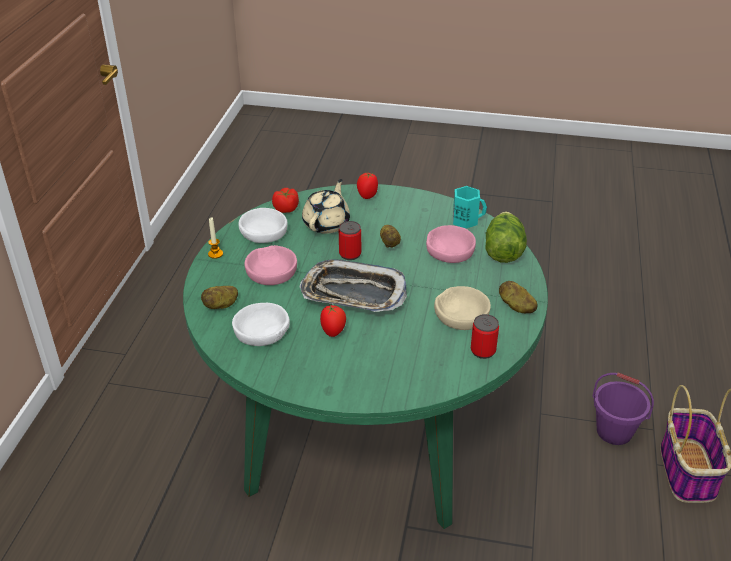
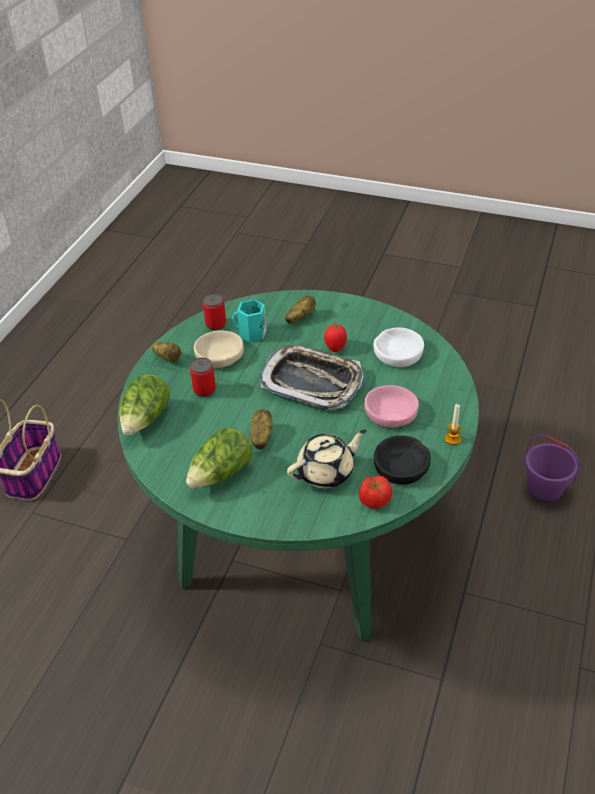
camera: 170 degrees left, 5 degrees up
(221, 305) = (437, 379): potato -> potato (300, 317)
(263, 232) = (401, 465): white bowl -> black bowl
(327, 223) = (326, 472): beige teapot -> beige teapot turned 150 degrees counterclockwise
(350, 254) = (307, 427): can -> can (204, 390)
(367, 196) = (269, 514): tomato -> none
(415, 216) = (221, 473): none -> lettuce
(450, 250) = (201, 423): pink bowl -> none
(466, 220) = (164, 463): turquoise mug -> turquoise mug (251, 333)
(613, 432) = (70, 513): purple bucket -> purple bucket (544, 490)

